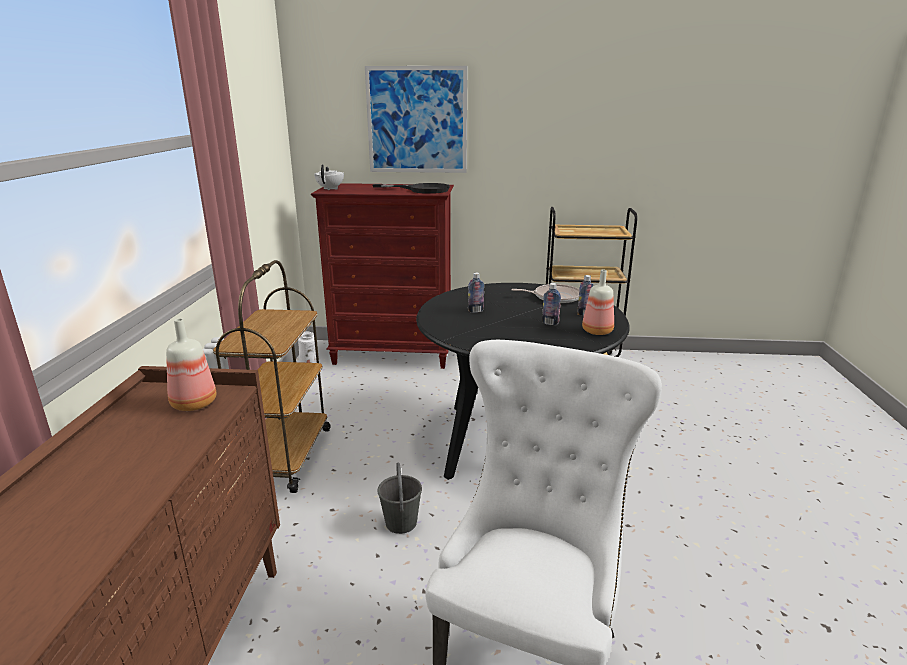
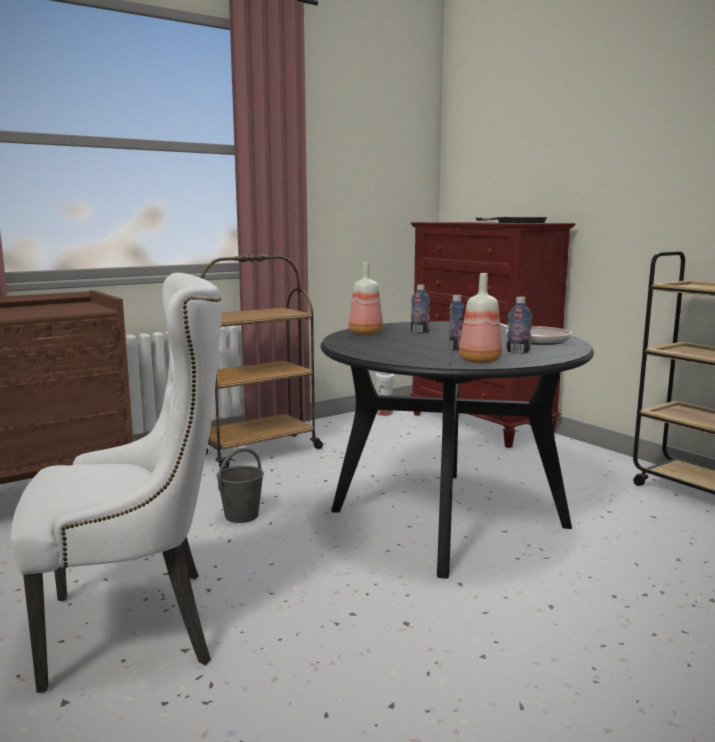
camera: 50 degrees right, 10 degrees down
(193, 404) = (71, 309): bottle -> bottle (364, 333)
(330, 189) = (440, 221): white teapot -> none
(417, 120) = (546, 147): picture -> none

